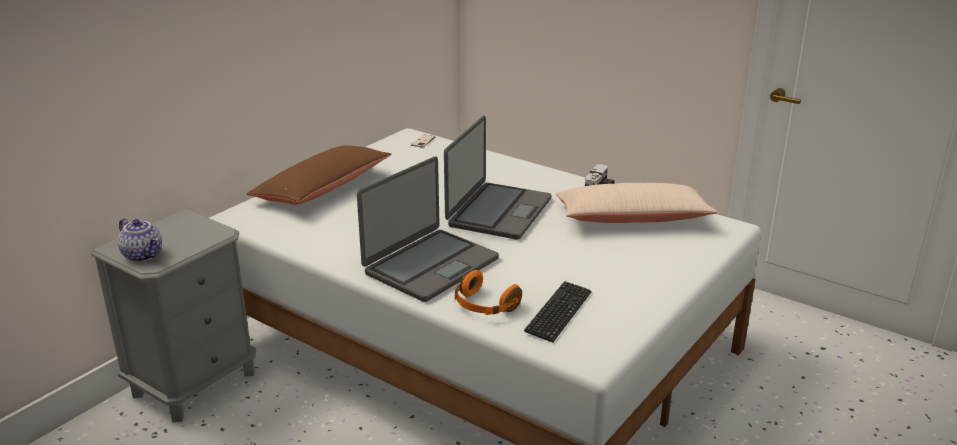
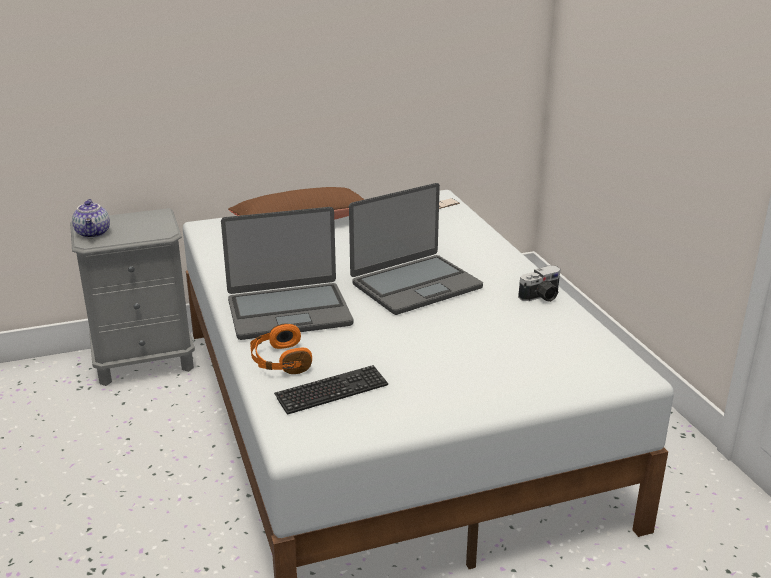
camera: 35 degrees right, 0 degrees up
(632, 218) = (536, 332): beige pillow -> none

